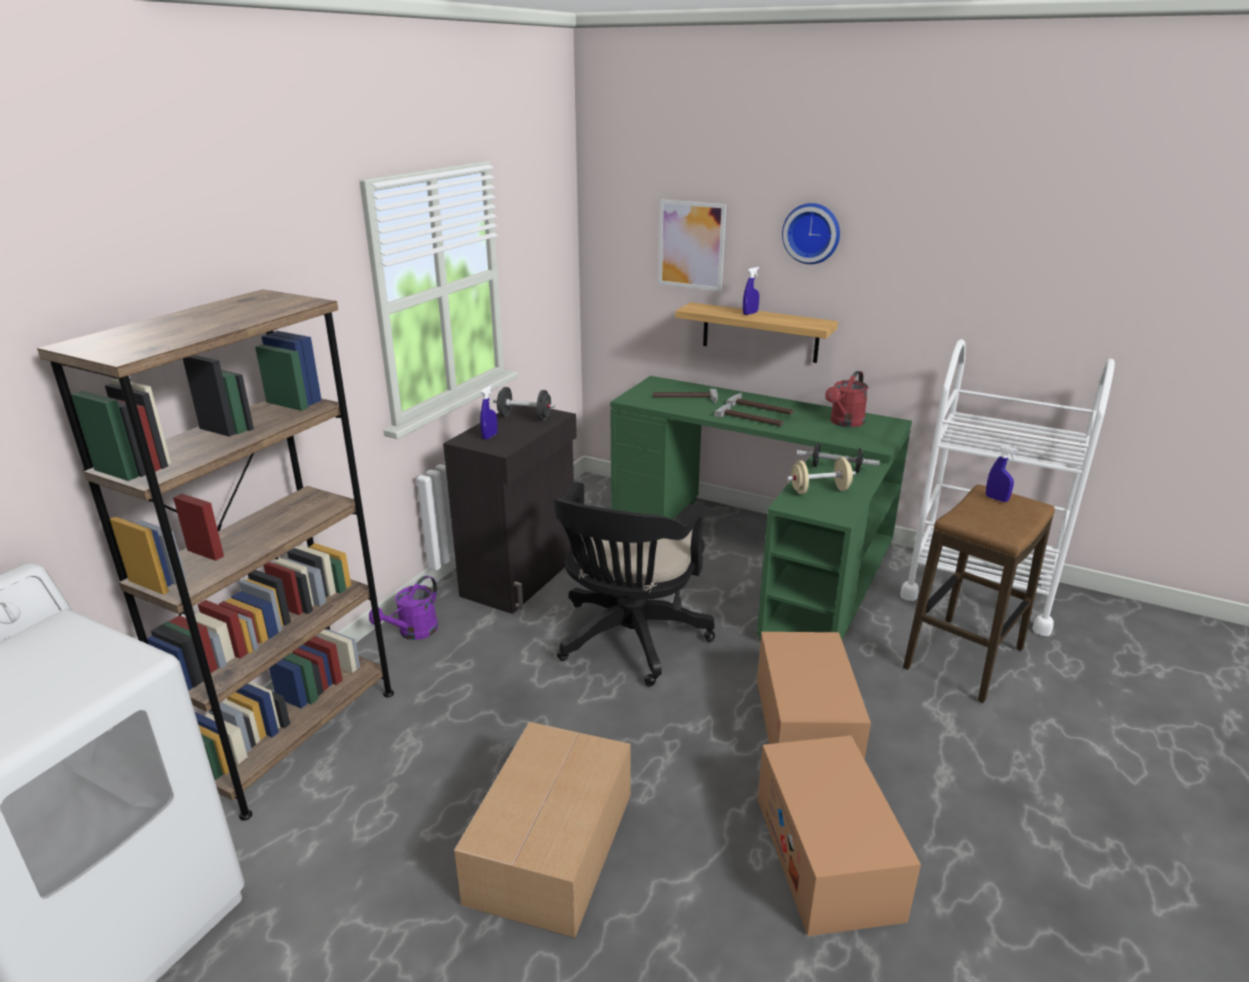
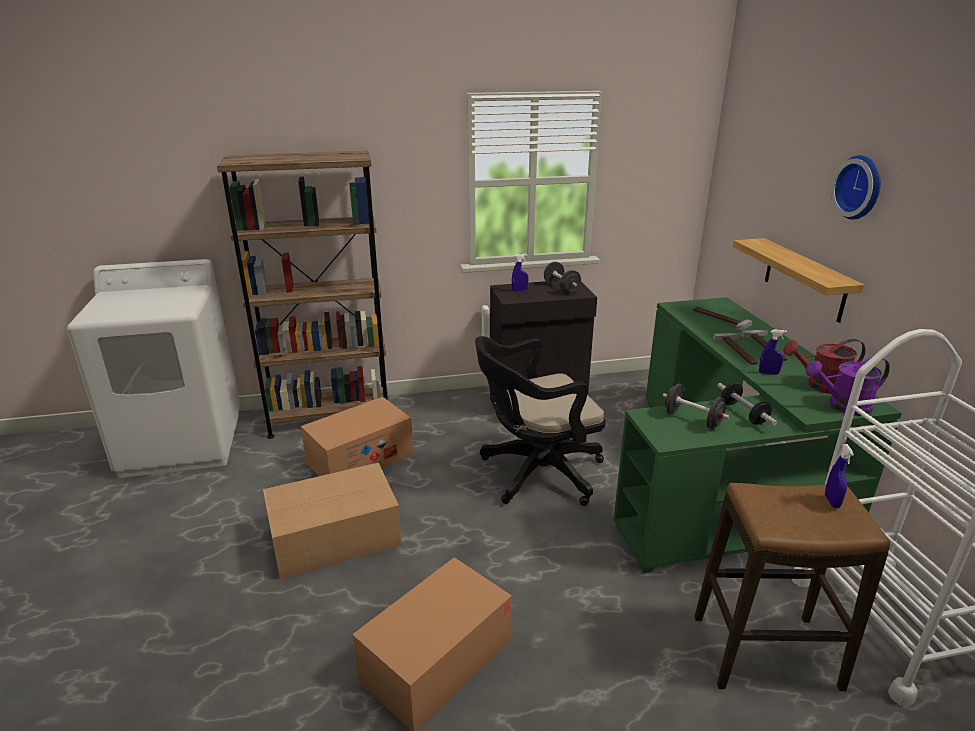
camera: 50 degrees right, 0 degrees up
(413, 633) = (441, 403): purple watering can -> purple watering can (842, 407)
(691, 245) = (774, 185): picture -> none
(750, 313) = (791, 257): blue spray bottle -> blue spray bottle (768, 373)
(805, 725) = (555, 591): cardboard box -> cardboard box (360, 458)
(819, 490) = (692, 419): beige dumbbell -> black dumbbell

